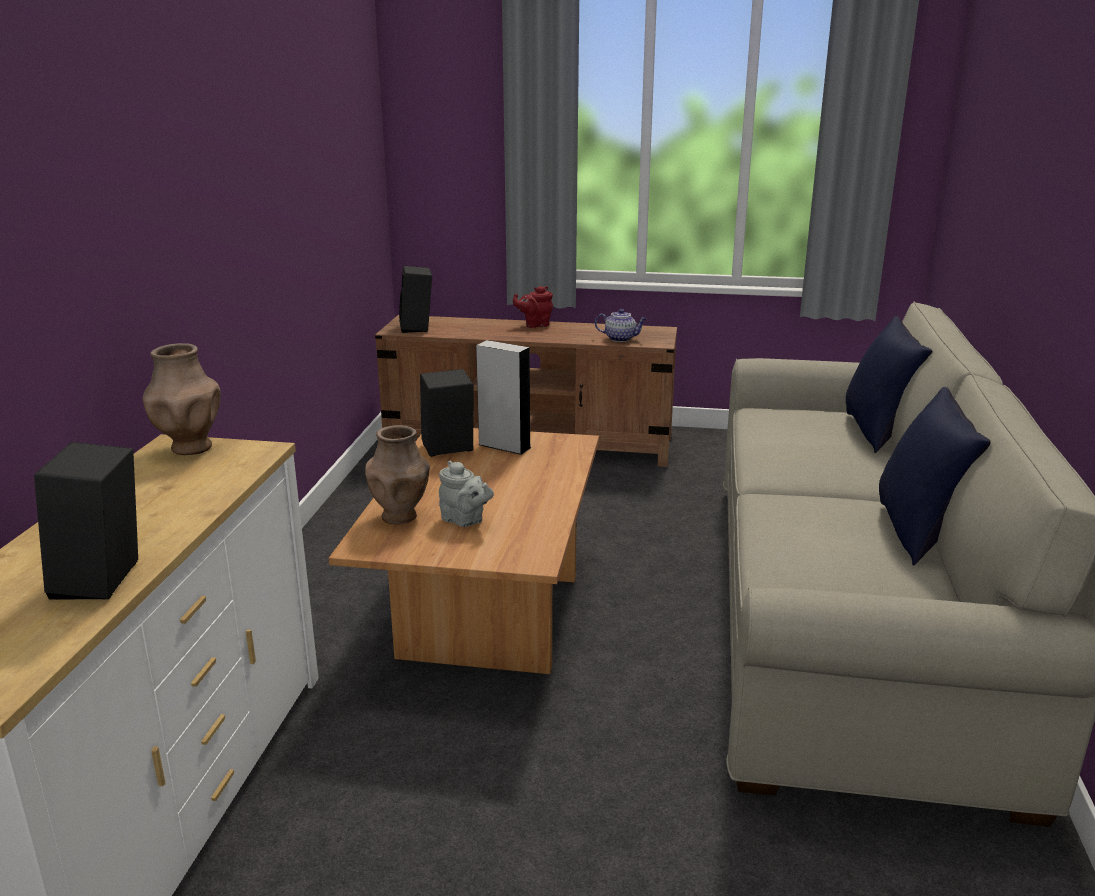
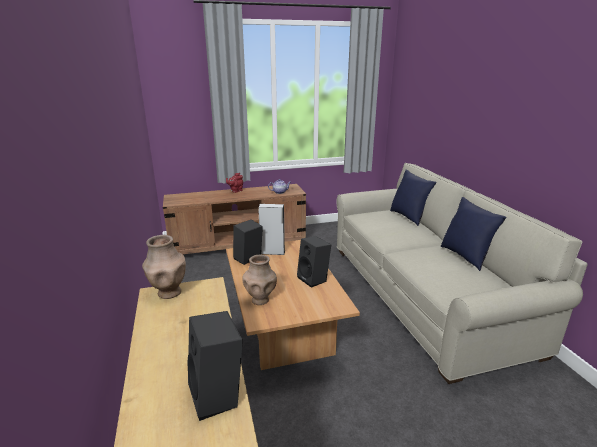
camera: 25 degrees left, 0 degrees up
(418, 328) = (181, 200): black speaker -> black speaker (314, 279)
(465, 520) = (292, 294): grey teapot -> none

